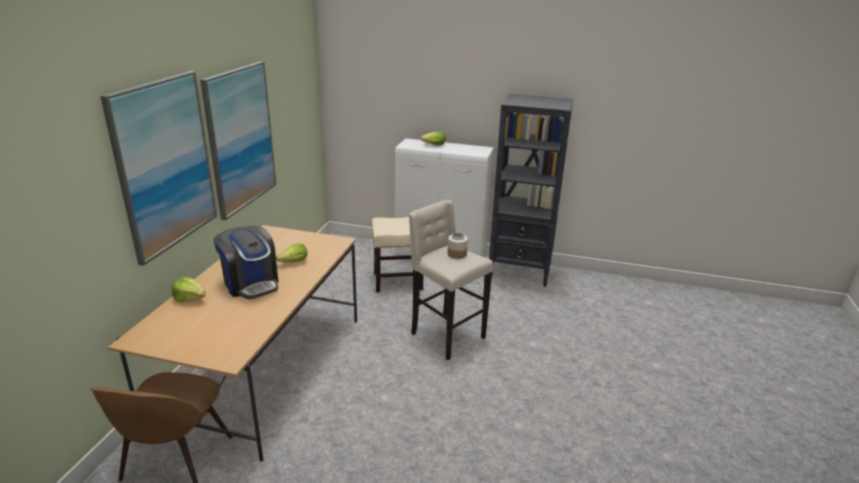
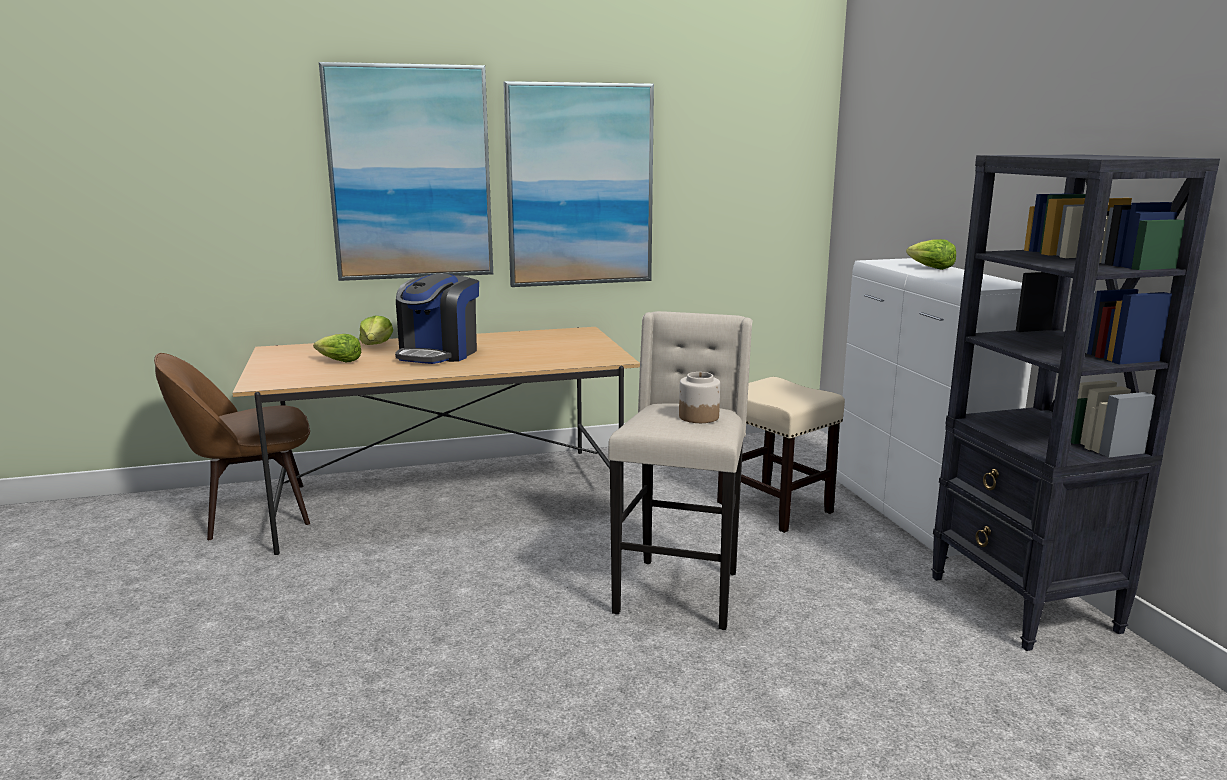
camera: 60 degrees right, 10 degrees down
(294, 262) = (520, 355): lettuce -> lettuce (338, 361)

